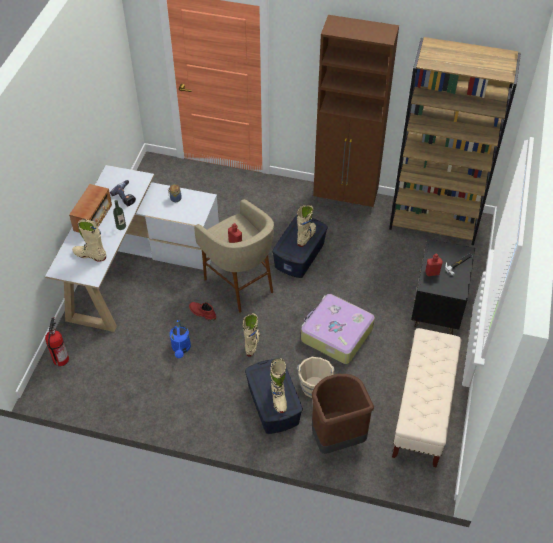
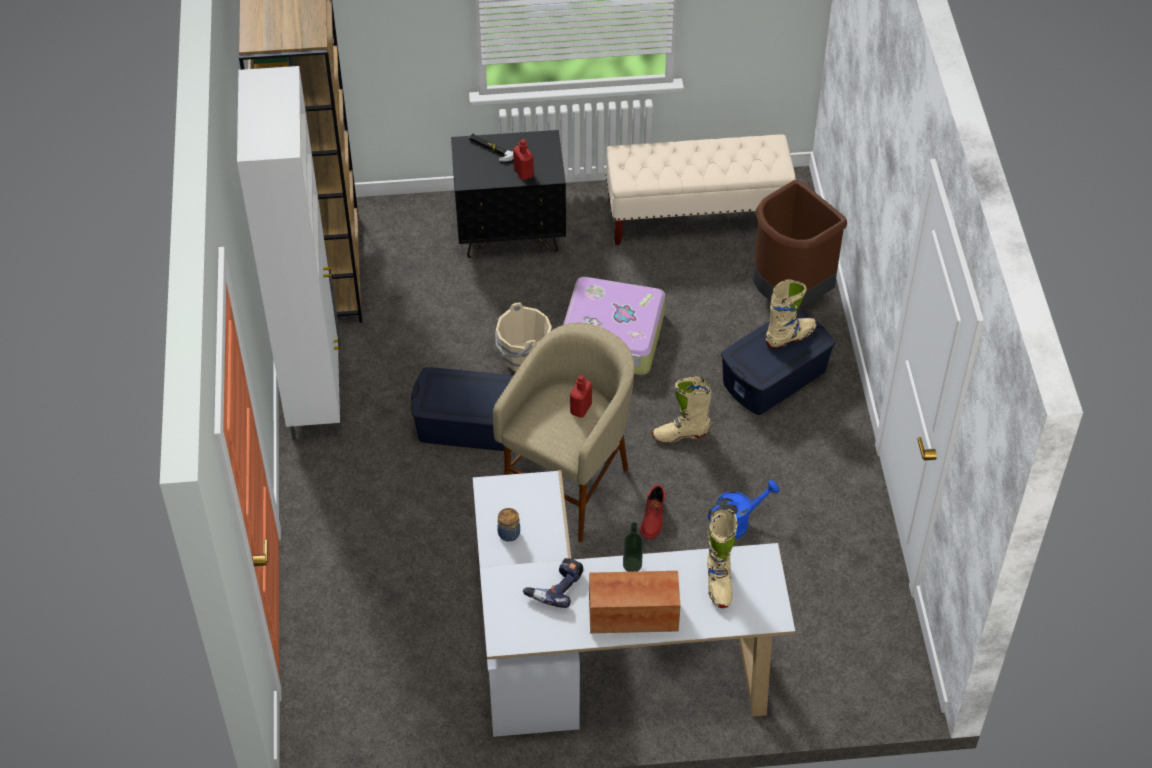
camera: 110 degrees left, 0 degrees up
(60, 359) = (842, 685): fire extinguisher -> none
(306, 237) = (461, 388): beige boot -> none
(314, 386) = (718, 339): beige bucket -> beige bucket (523, 358)
(346, 201) = (315, 394): brown cabinet -> white cabinet

